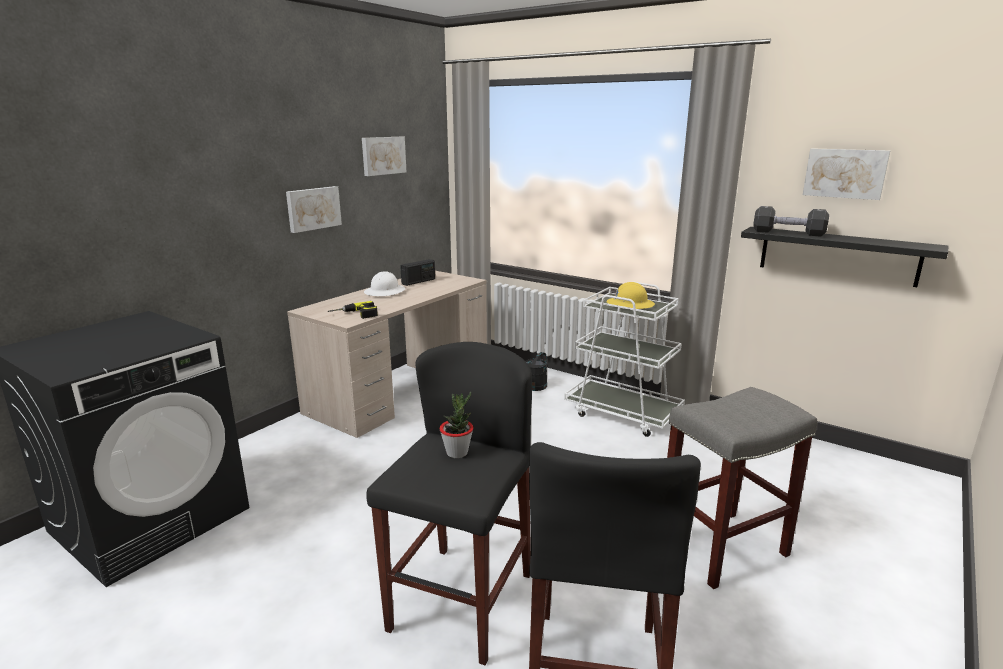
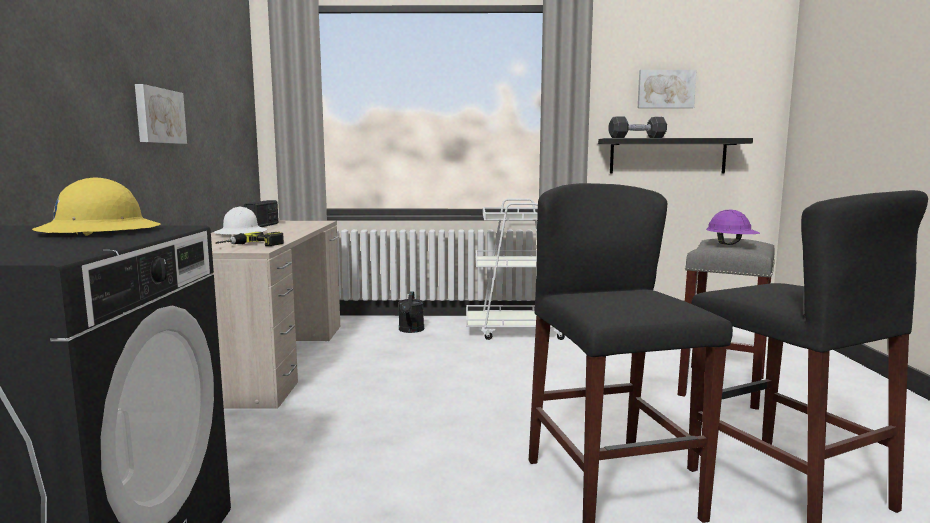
camera: 35 degrees left, 10 degrees down
(383, 155) = (211, 70): picture -> none
(457, 453) = (614, 295): potted plant -> none
(630, 304) = (519, 216): yellow hard hat -> yellow hard hat (99, 231)
(743, 407) = (731, 244): none -> purple hard hat

